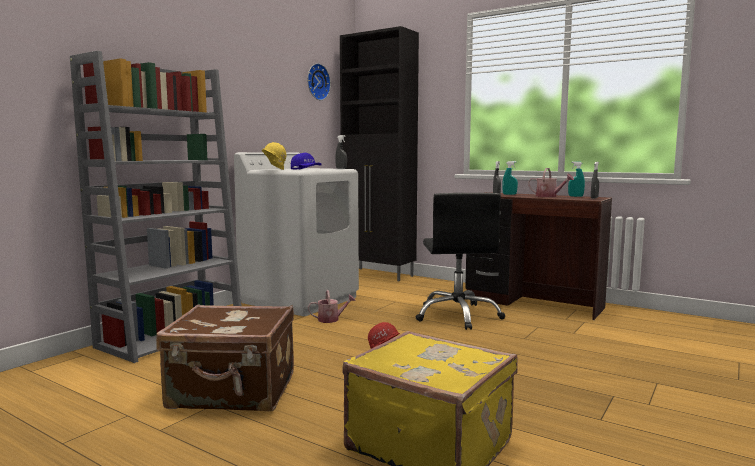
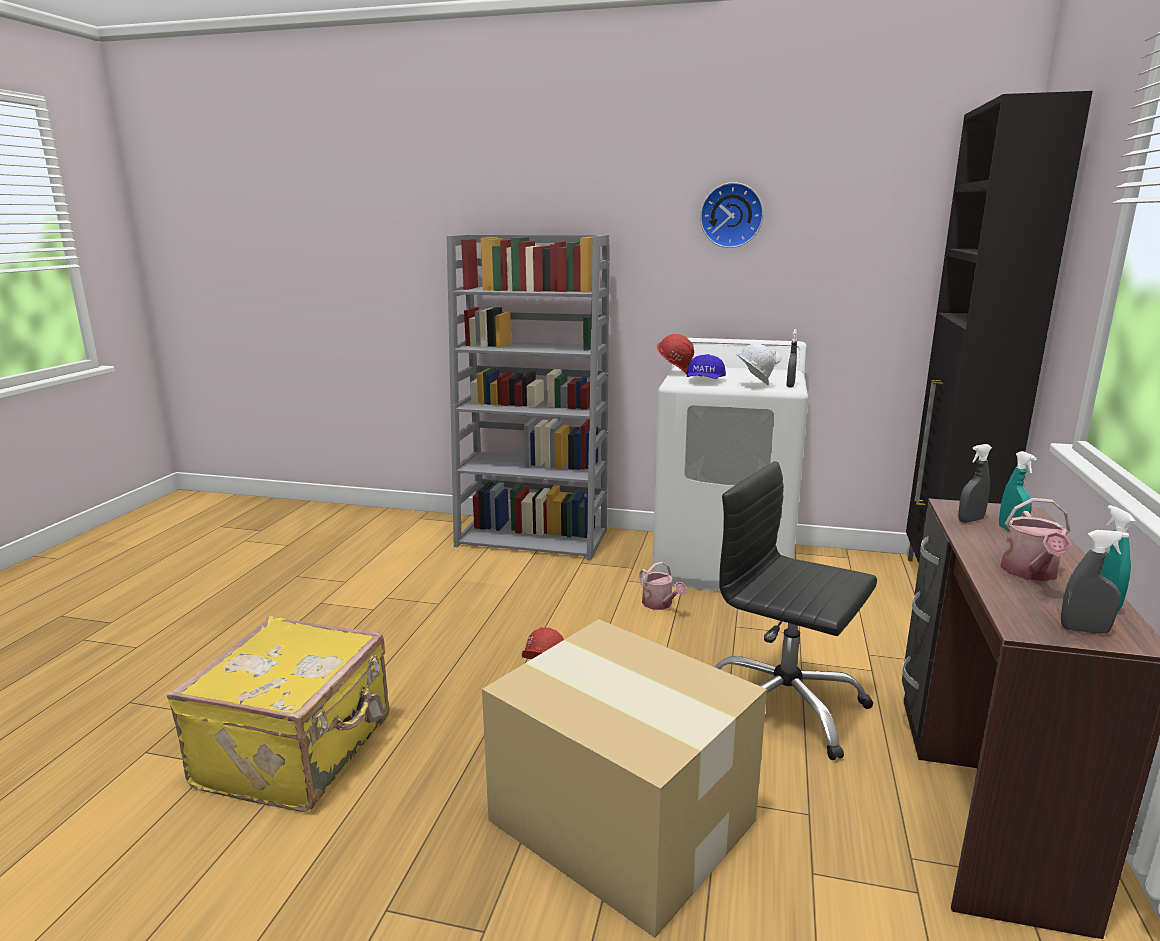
camera: 70 degrees right, 10 degrees up
(233, 392) = (403, 610): brown suitcase -> none
(274, 170) = (675, 373): yellow hard hat -> red hard hat
(316, 82) = (888, 216): wall clock -> wall clock (731, 215)
(331, 169) = (752, 385): none -> white hard hat
(458, 315) = (783, 707): black office chair -> black office chair turned 60 degrees clockwise
(537, 357) = (623, 823): none -> cardboard box

